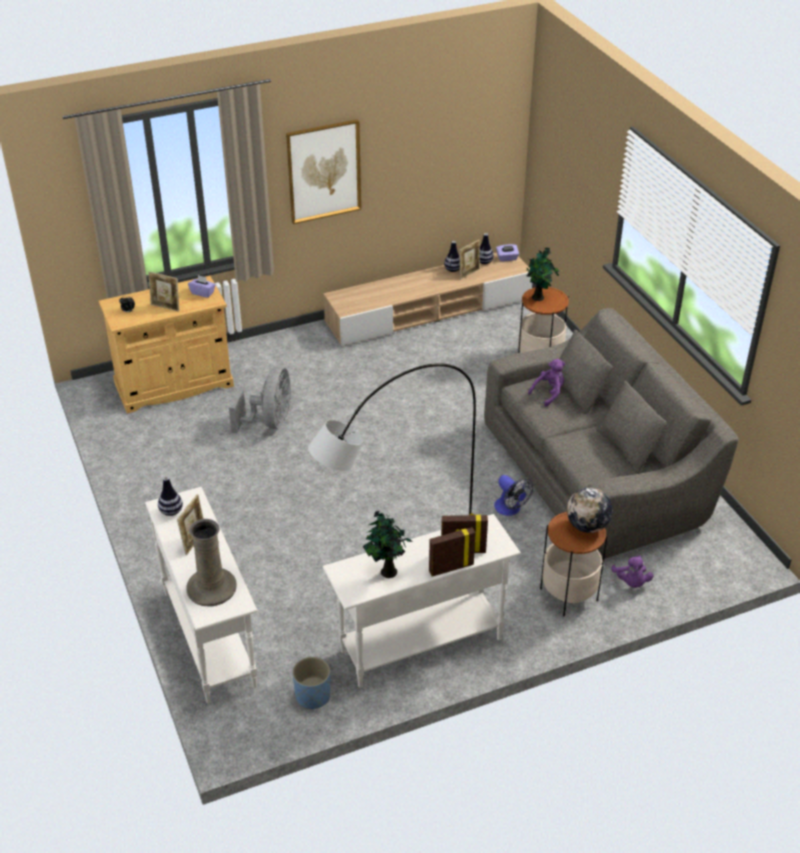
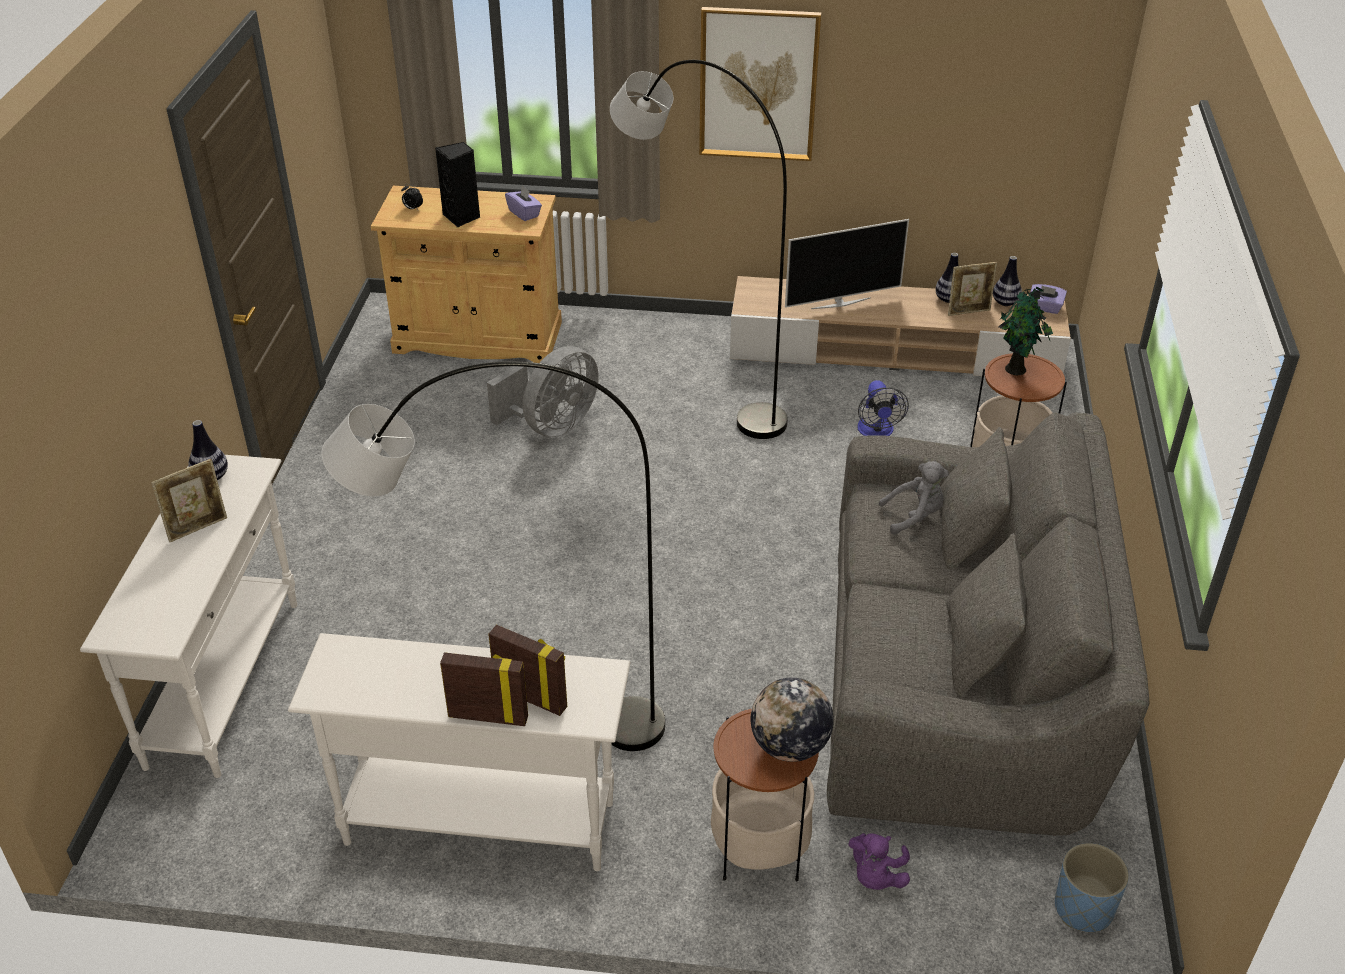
camera: 30 degrees right, 0 degrees up
(166, 307) = (462, 217): picture frame -> black speaker
(211, 588) = (153, 600): beige vase -> none
(313, 696) = (275, 826): blue planter -> blue planter (1083, 909)
(332, 367) = (695, 382): none -> grey floor lamp
(387, 572) = (394, 681): potted plant -> none
(395, 291) = (840, 303): none -> television
(510, 509) = (778, 677): fan -> fan (876, 432)
(549, 393) = (915, 516): purple plush toy -> grey plush toy

